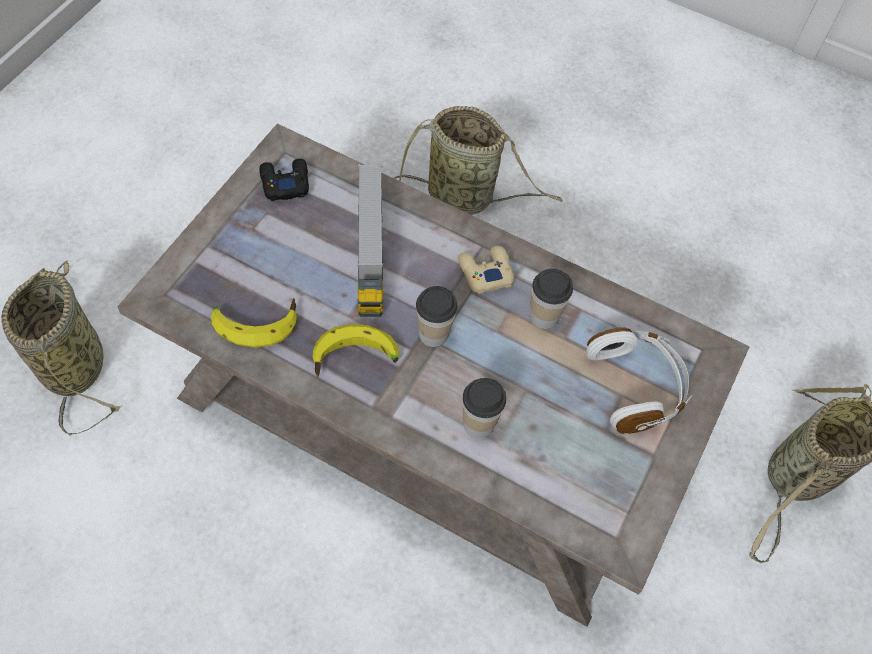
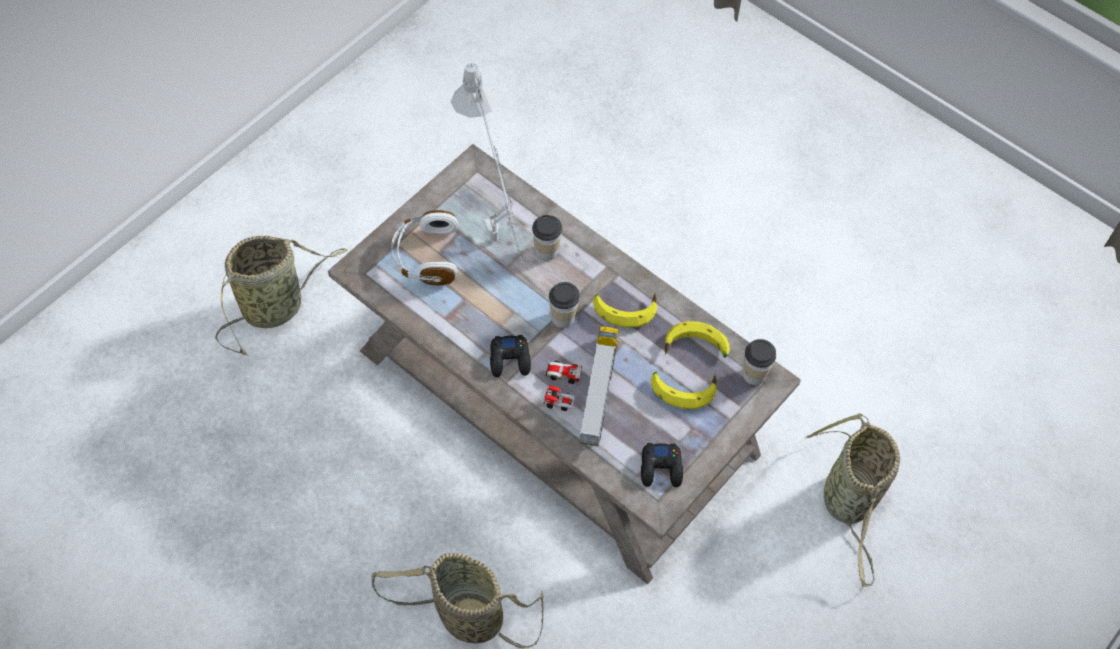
camera: 165 degrees left, 0 degrees up
(267, 272) = (683, 388): none -> banana
(416, 249) = (560, 388): none -> toy car
(485, 272) = (510, 359): beige game controller -> black game controller
(544, 316) = (475, 317): cup -> cup (754, 374)
(545, 414) = (498, 249): none -> grey table lamp

